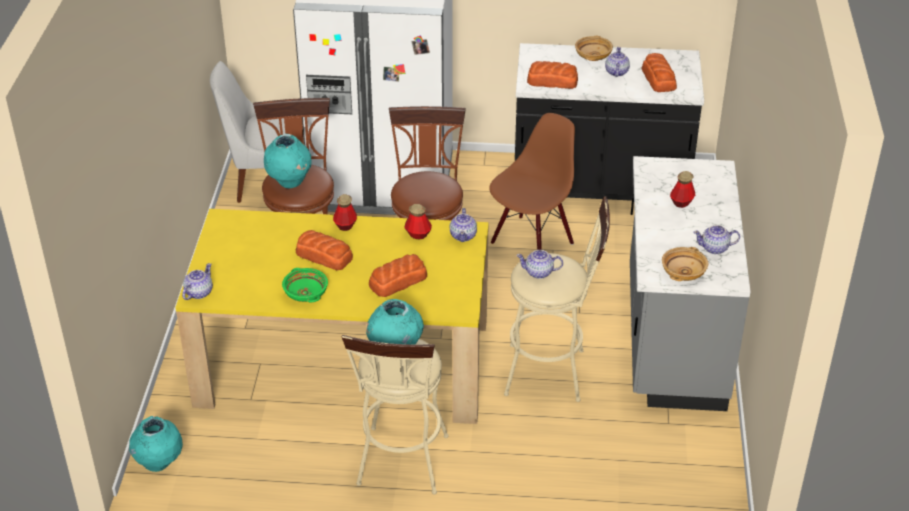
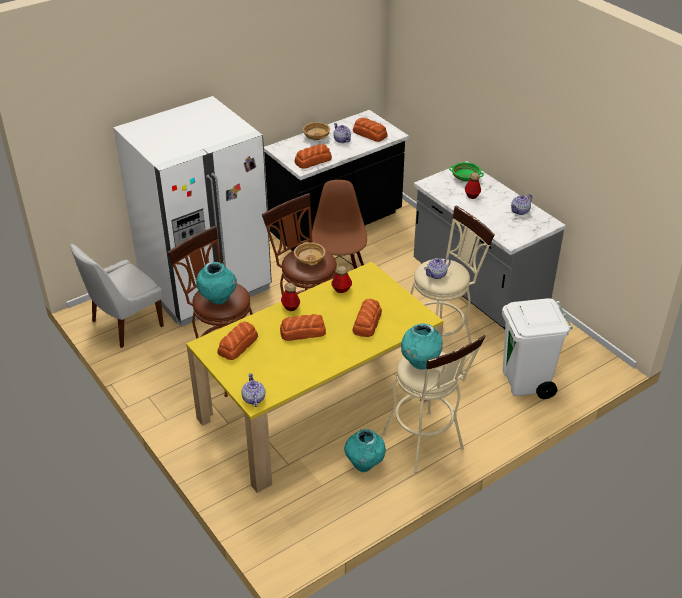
camera: 40 degrees left, 0 degrees up
(159, 463) = (280, 541): turquoise vase -> turquoise vase (364, 464)
(251, 235) = (238, 345): none -> bread
(306, 294) = (323, 360): green bowl -> green bowl (466, 177)
(463, 235) = (368, 276): teapot -> none
(595, 471) = (526, 382): none -> white trash can
(683, 272) = (523, 232): beige bowl -> beige bowl (309, 259)

